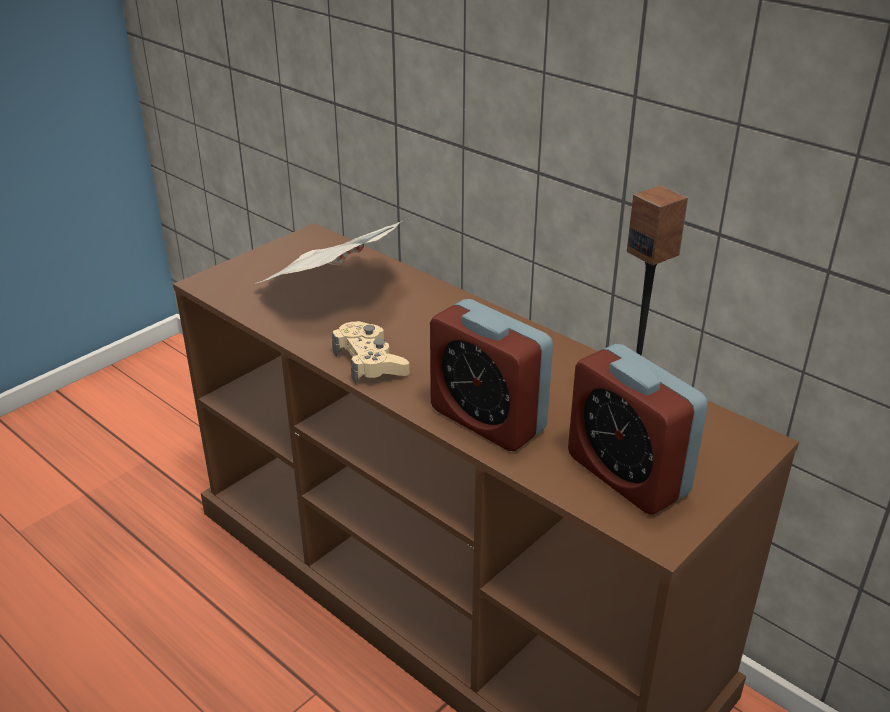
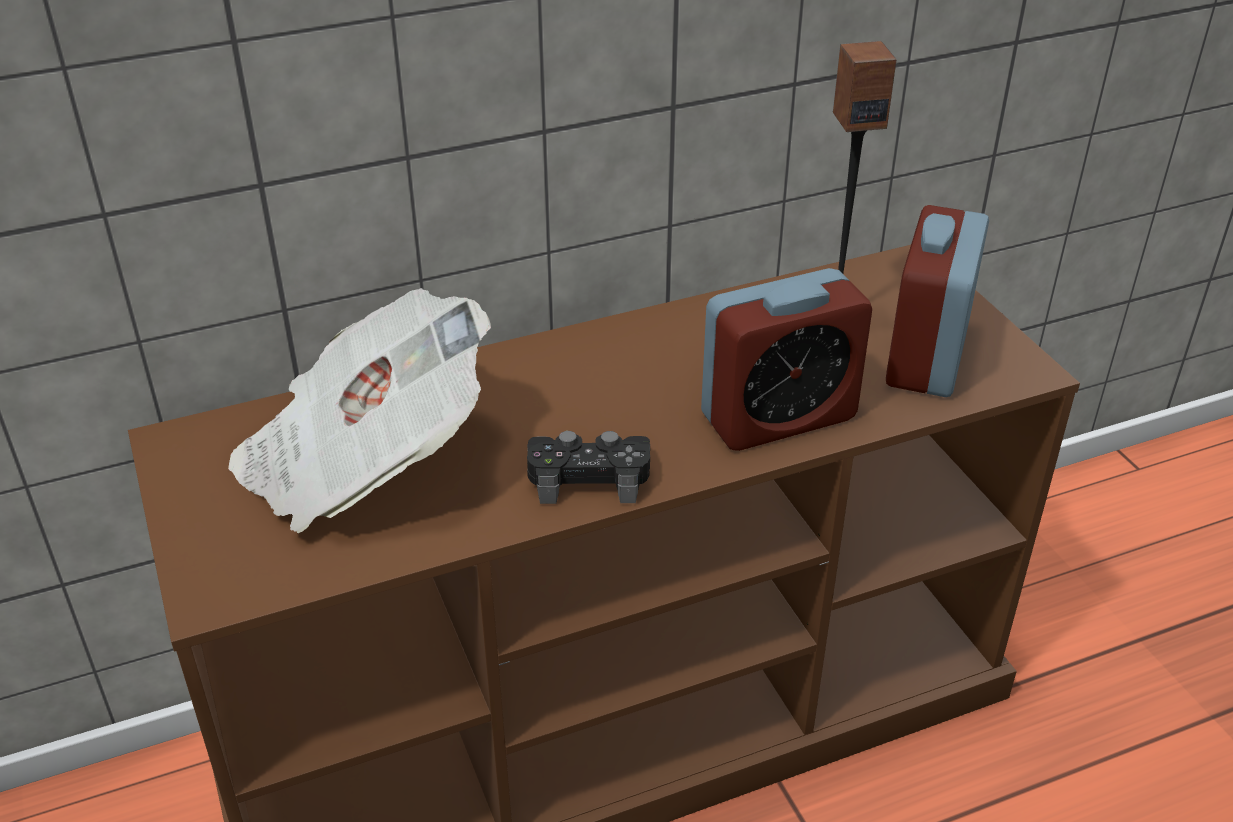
camera: 65 degrees left, 5 degrees up
(370, 362) = (589, 476): beige game controller -> black game controller
(627, 475) = (927, 356): alarm clock -> alarm clock turned 120 degrees clockwise

